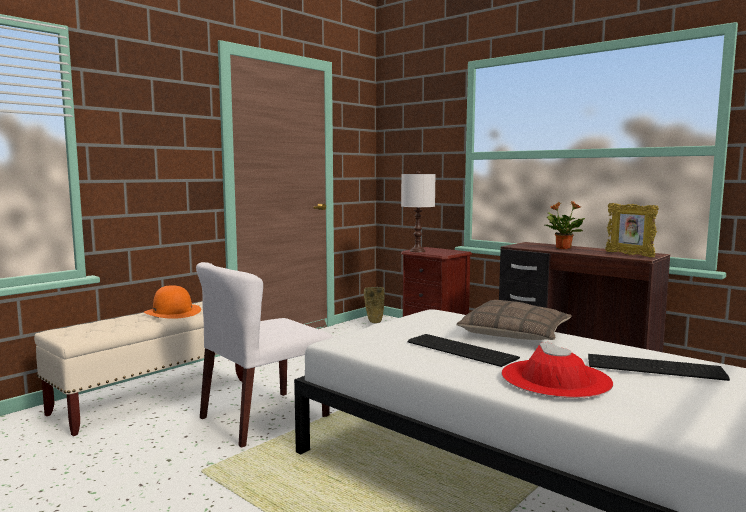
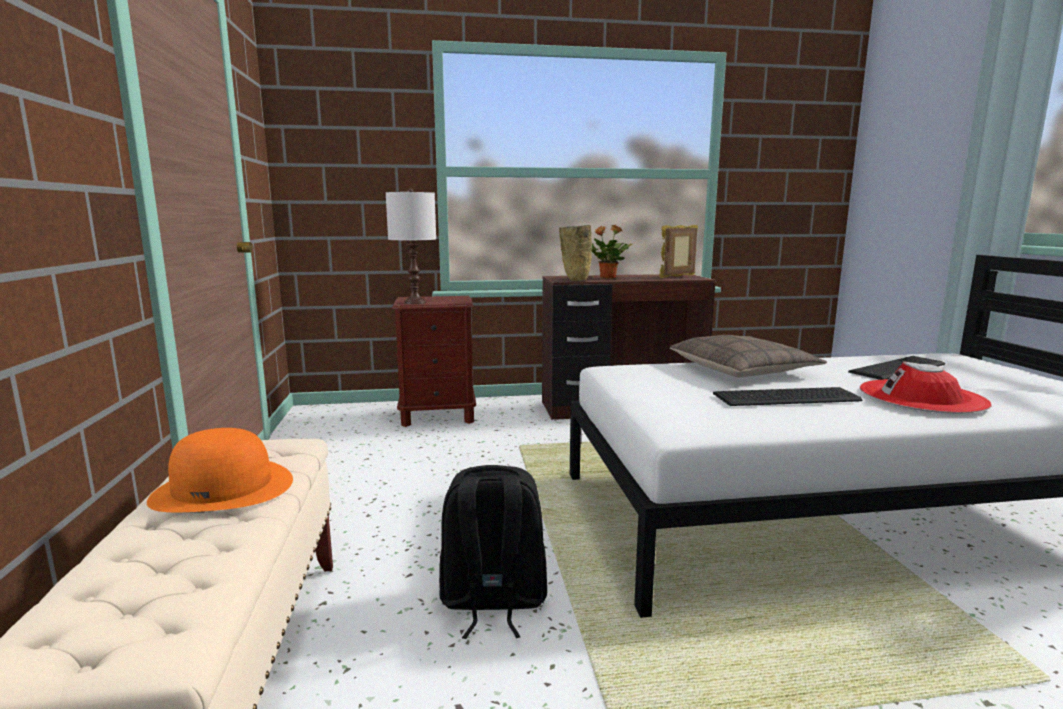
camera: 50 degrees left, 5 degrees up
(264, 417) = (492, 602): white chair -> black backpack
(374, 321) = (318, 416): beige vase -> beige vase (574, 280)
(629, 255) = (678, 277): picture frame -> picture frame turned 135 degrees clockwise

